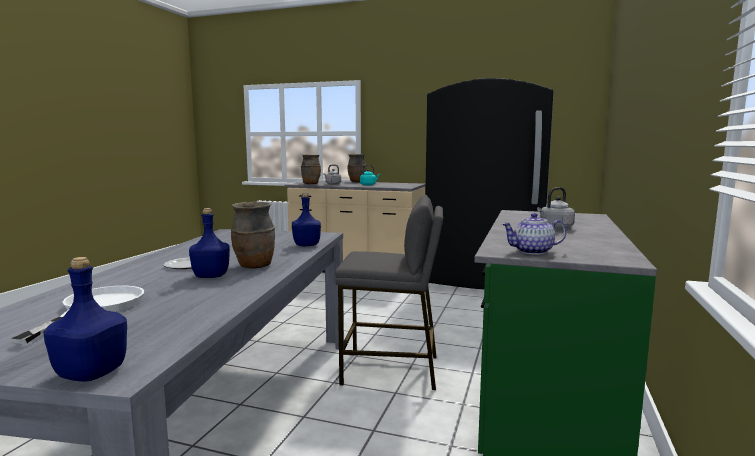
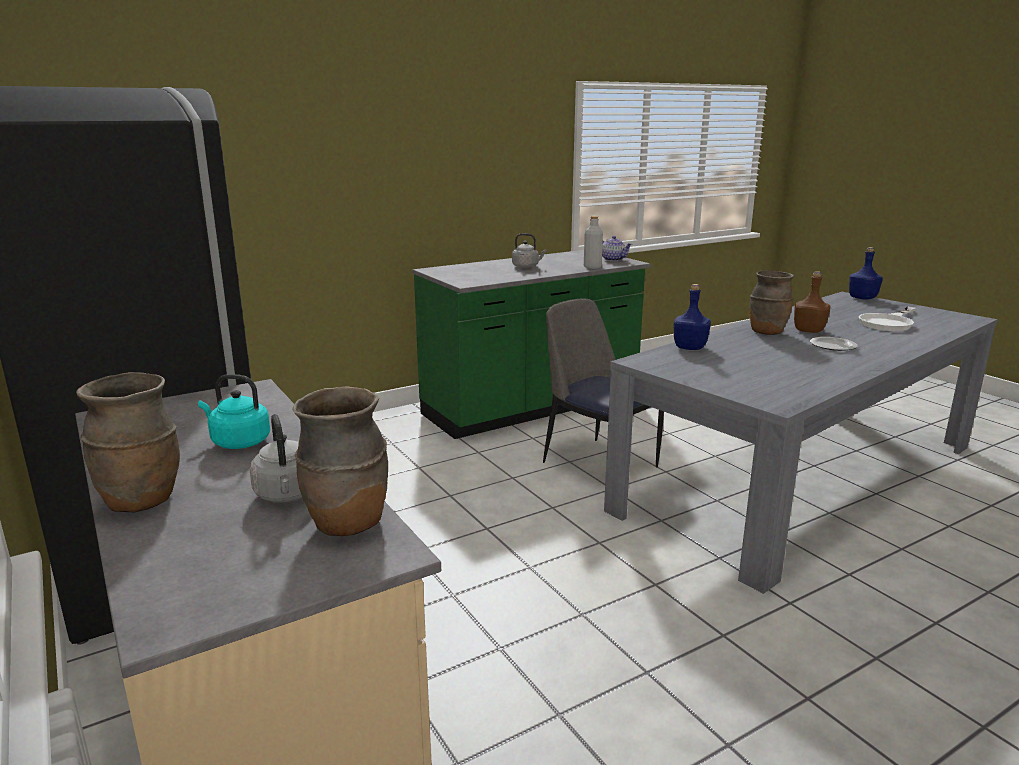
camera: 140 degrees left, 10 degrees up
(210, 276) = (809, 331): blue bottle -> brown bottle
(391, 370) = (597, 463): grey stool -> chair
(503, 237) = (592, 267): none -> grey bottle

